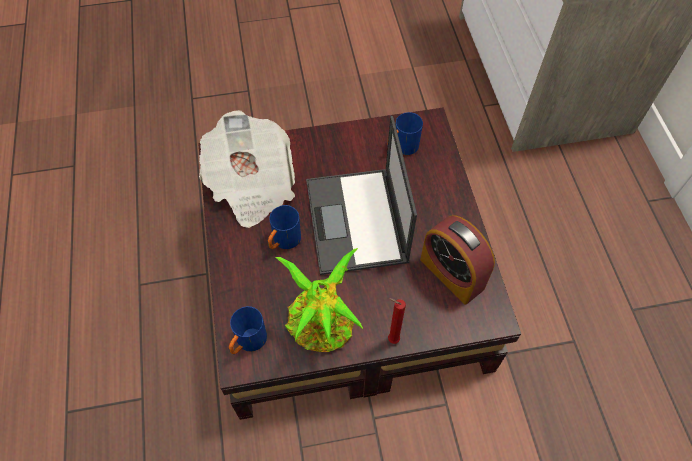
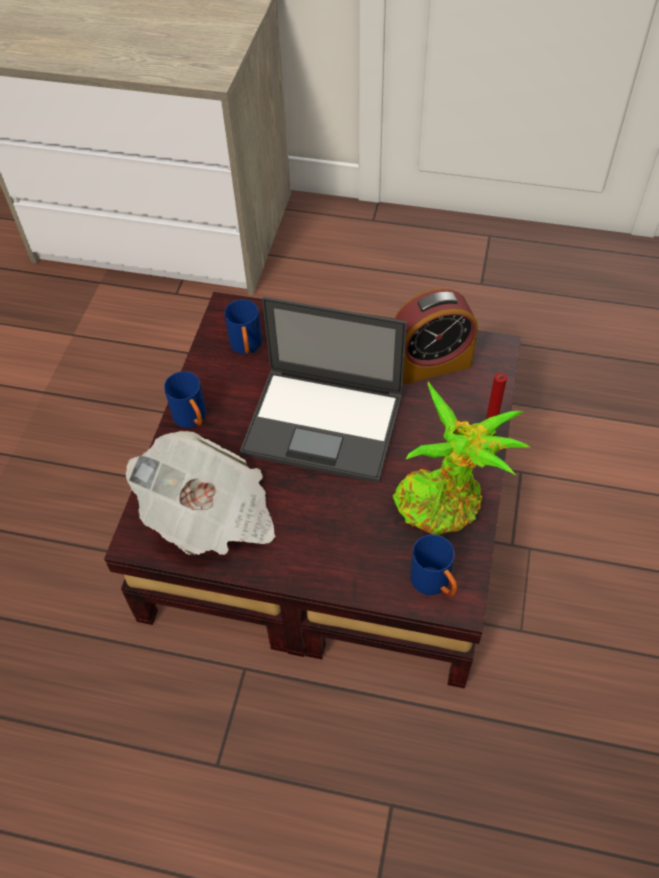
camera: 65 degrees left, 5 degrees down
(283, 242) = (314, 505): blue mug -> blue mug (193, 419)

